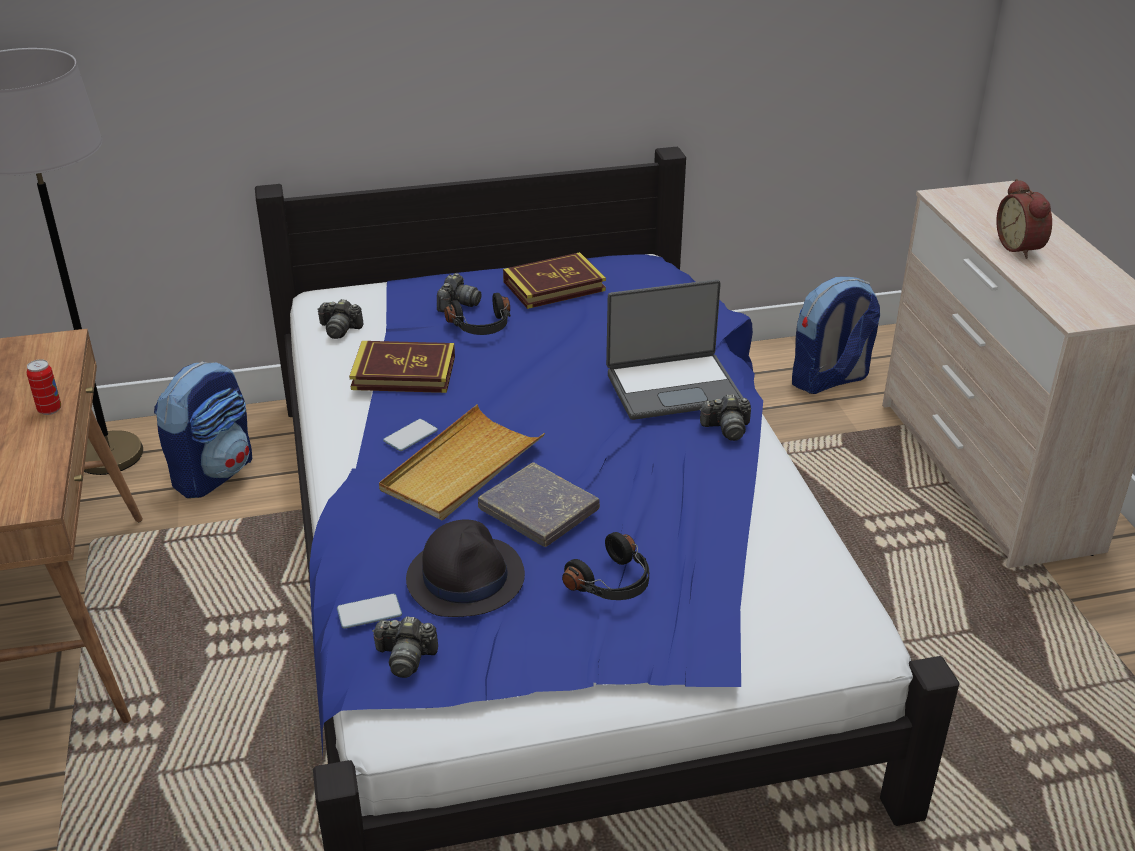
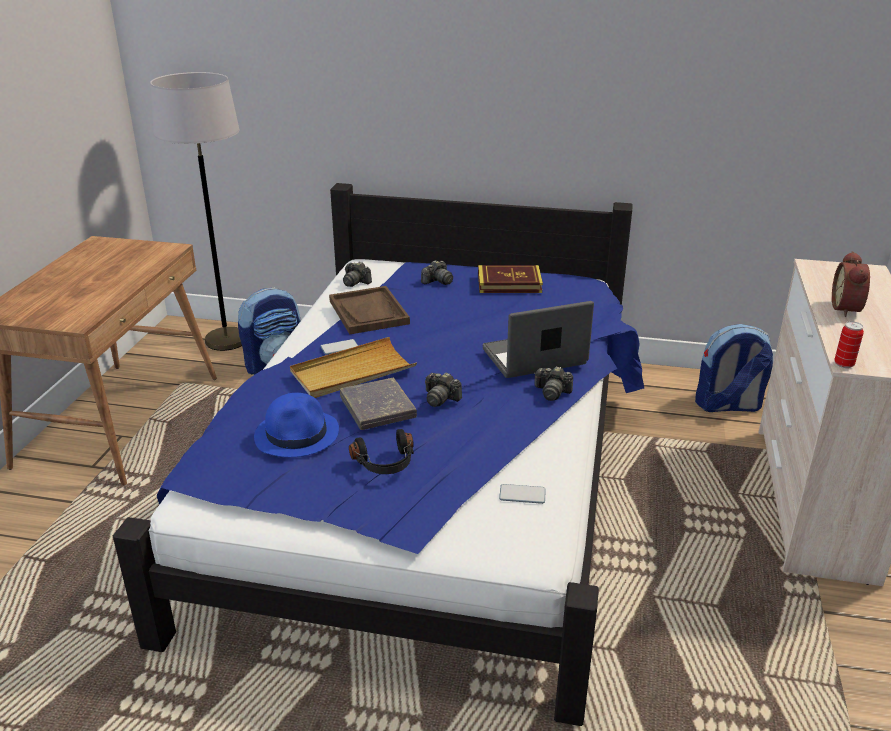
camera: 25 degrees right, 5 degrees down
(50, 410) = (132, 279): can -> can (844, 364)
(369, 612) = (224, 437): phone -> phone (522, 495)
(404, 373) = (369, 312): book -> brown tray
(406, 657) = (221, 469): camera -> camera (440, 398)
(466, 577) = (297, 434): black hat -> blue hat
(482, 327) = (440, 297): black headphones -> none
(672, 387) = (535, 358): laptop -> laptop turned 150 degrees clockwise

